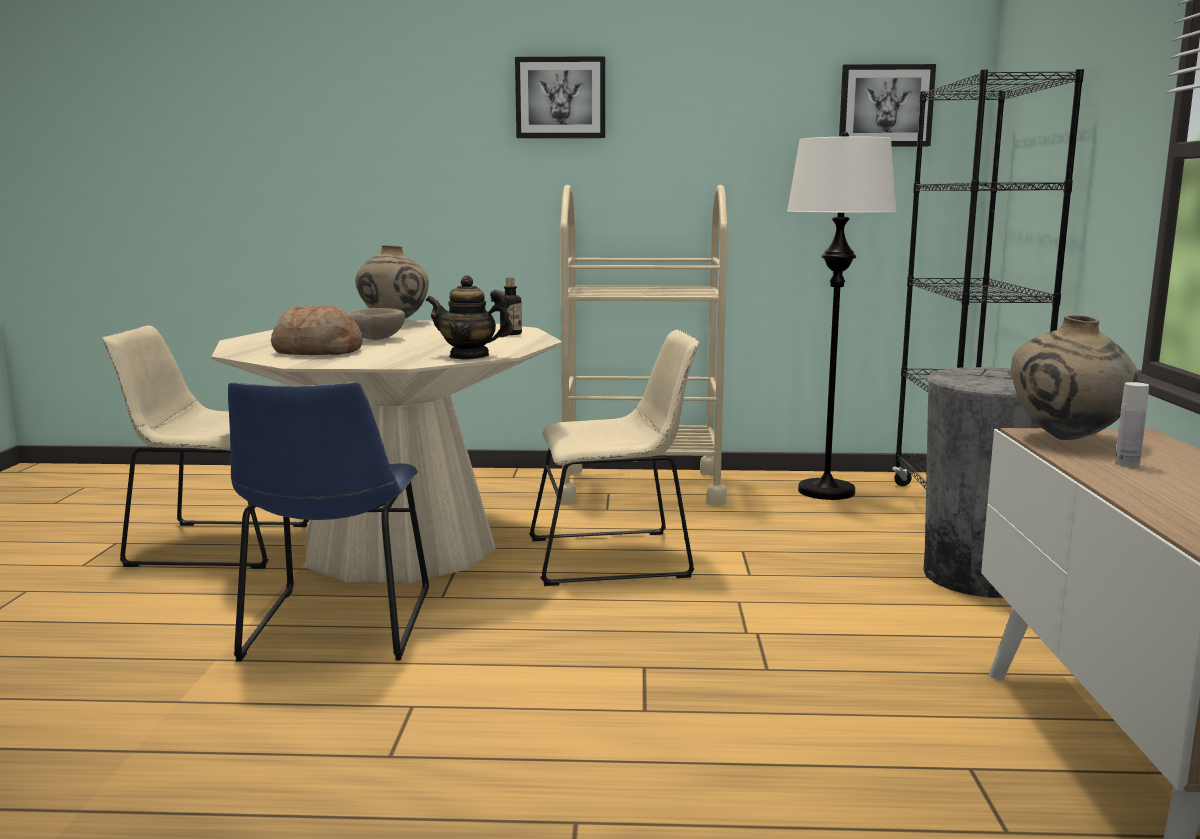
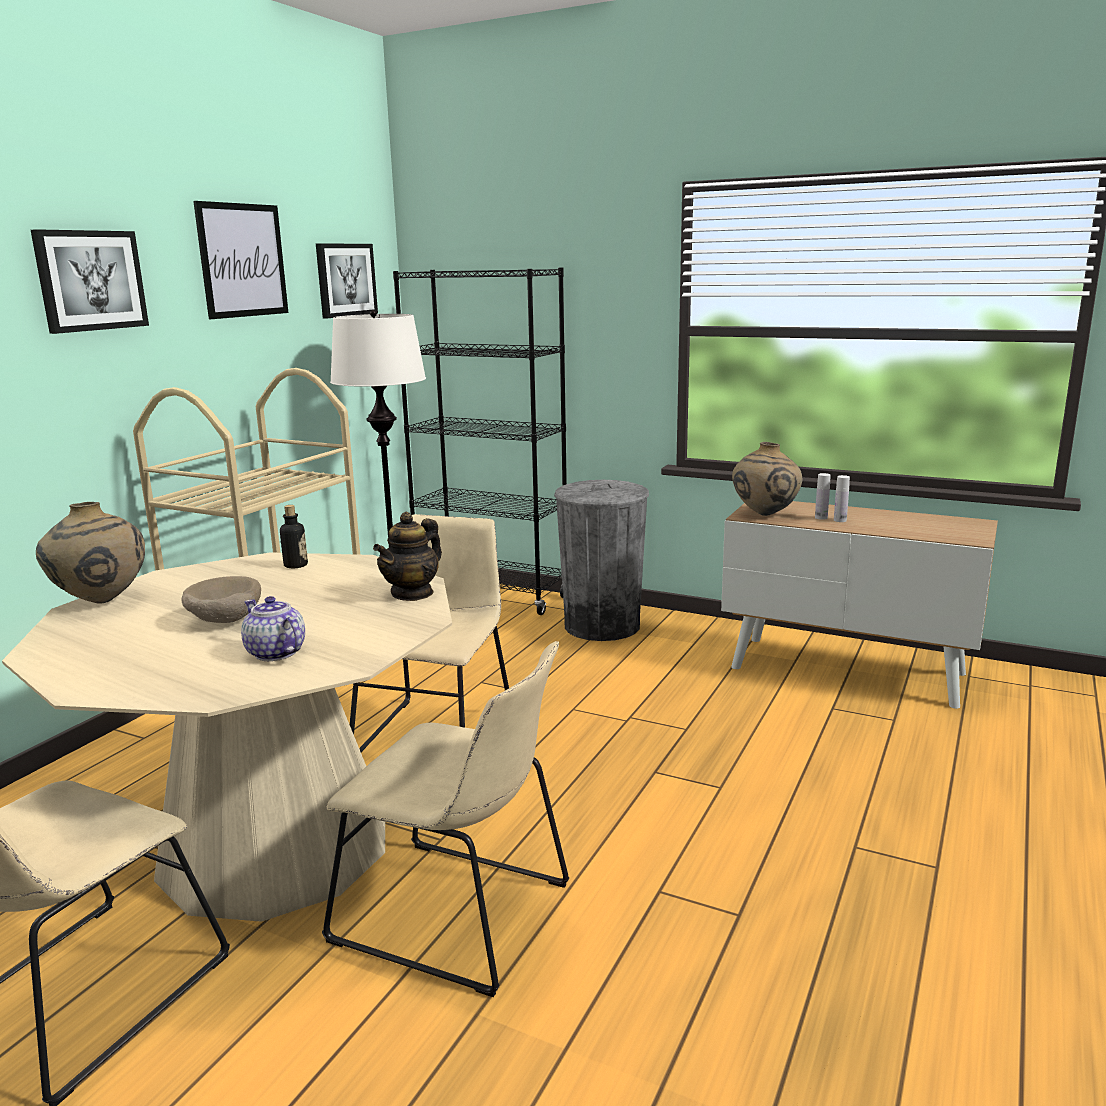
camera: 65 degrees left, 5 degrees up
(317, 352) = (274, 653): bread -> teapot
(336, 627) = (460, 915): blue chair -> beige chair
(732, 83) = (242, 260): none -> picture
(1139, 473) = (840, 520): none -> white bottle

